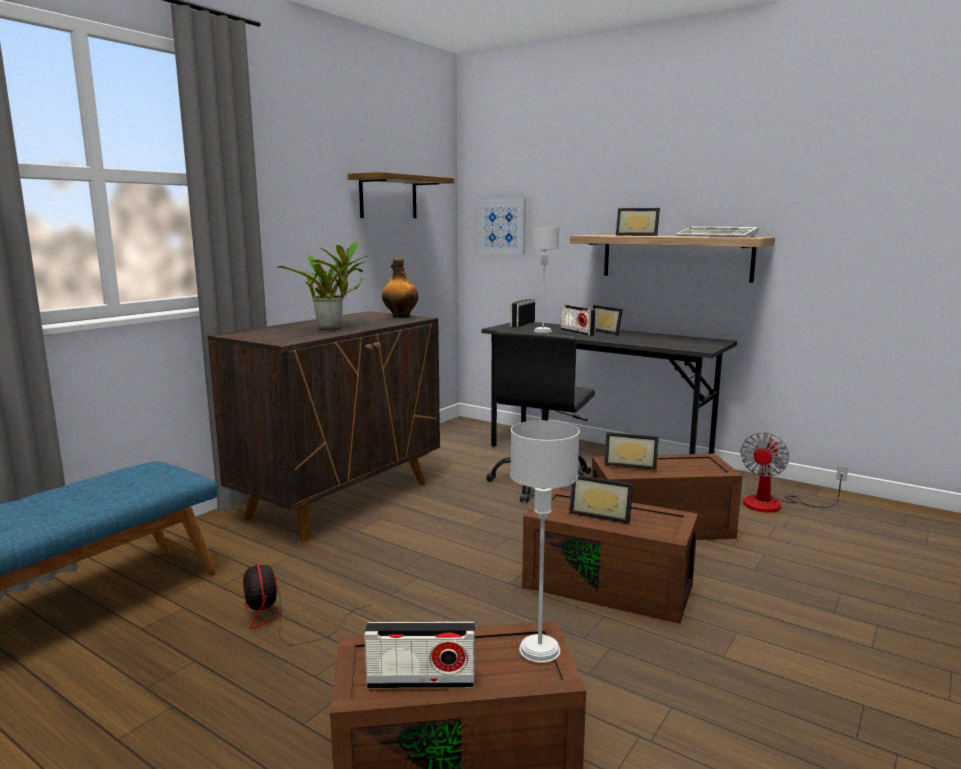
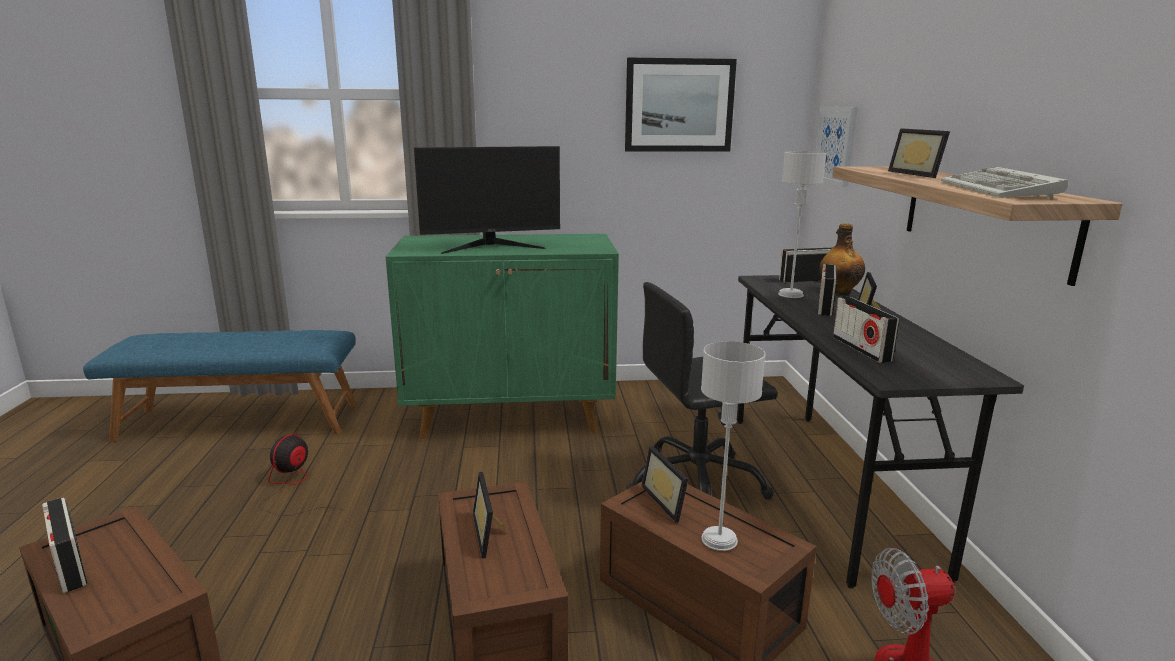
camera: 50 degrees right, 5 degrees up
(333, 328) = (491, 246): potted plant -> monitor
(342, 499) = (512, 416): brown cabinet -> green cabinet
(388, 197) = (679, 105): shelf -> picture
(400, 316) = (597, 244): bottle -> bottle (839, 292)
(538, 650) = (141, 602): grey table lamp -> grey table lamp (718, 539)
(654, 343) = (861, 349): none -> radio

